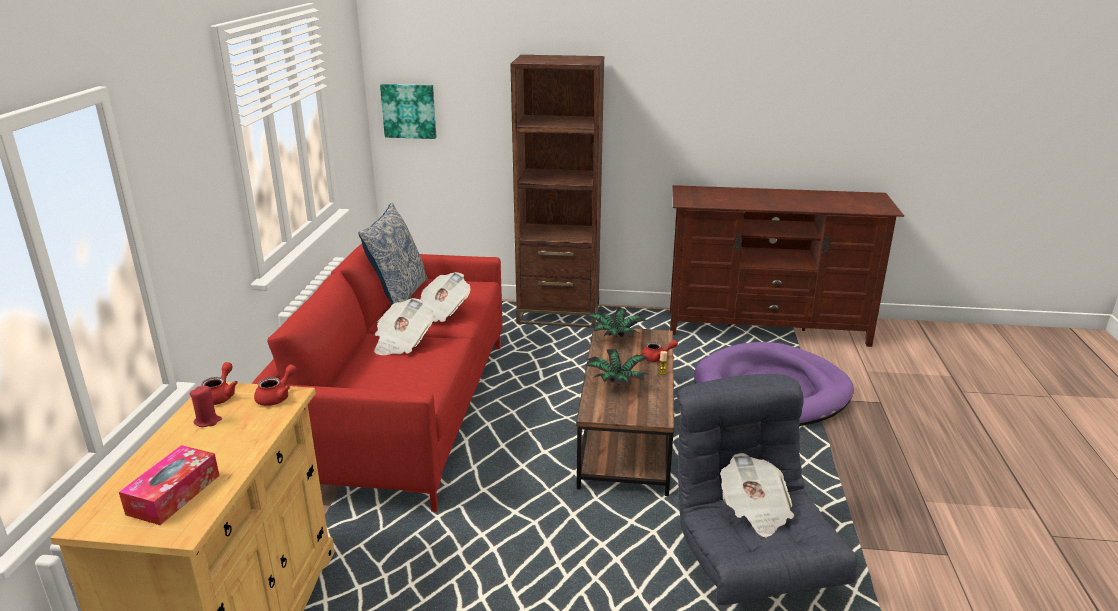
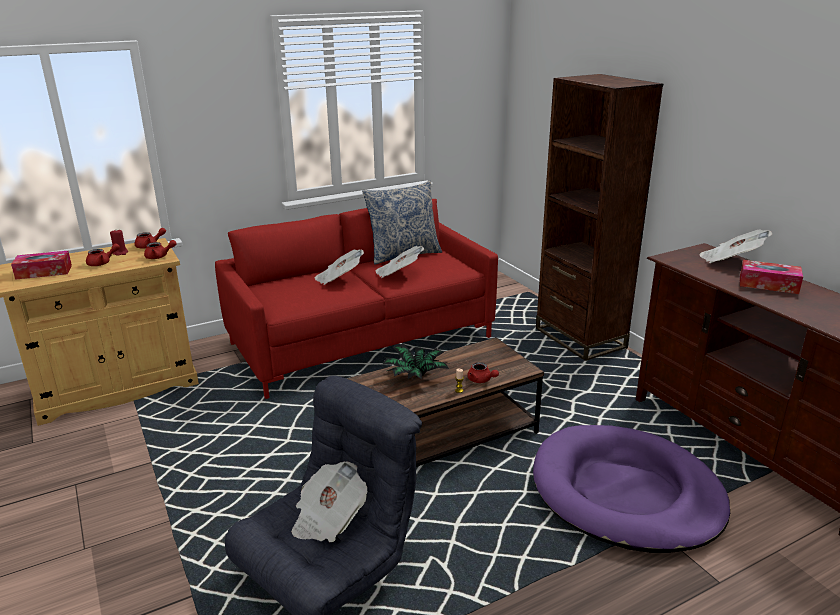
camera: 55 degrees right, 0 degrees up
(224, 441) = (102, 263): none -> red teapot
(409, 110) = (527, 116): picture -> none
(615, 337) = (490, 351): potted plant -> none
(715, 191) = (730, 261): none -> newspaper
(765, 197) = (768, 284): none -> tissue box

